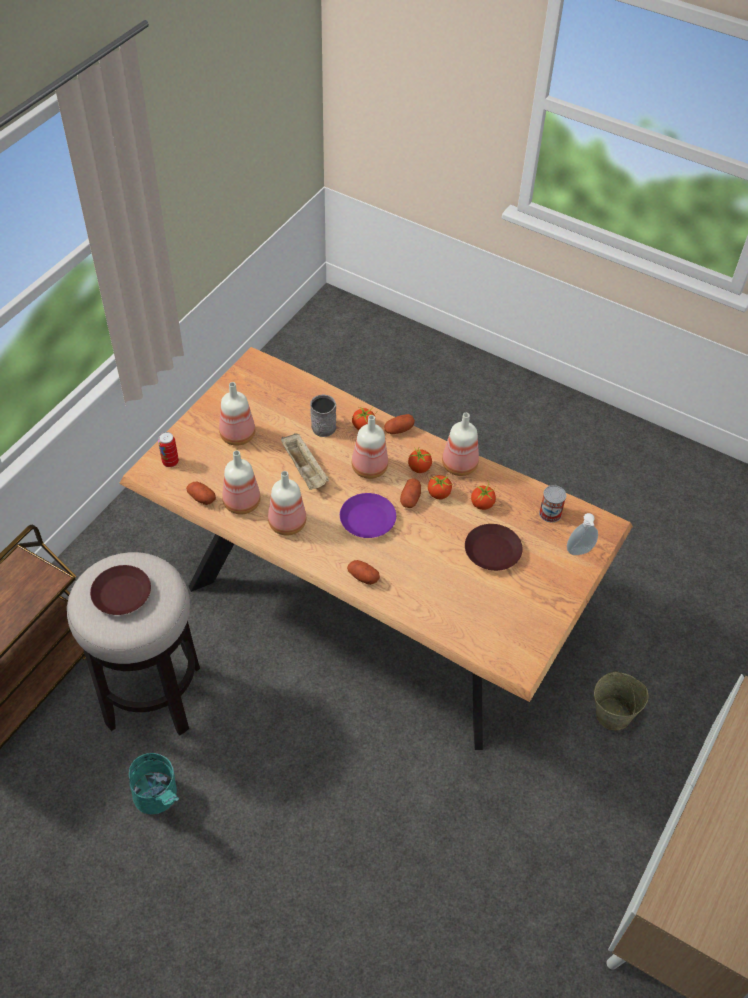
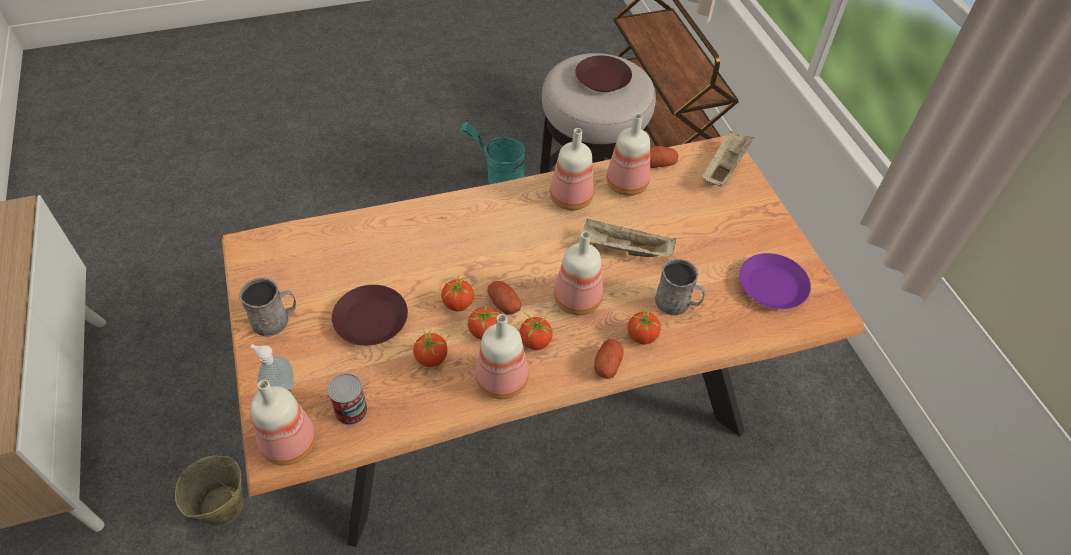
camera: 130 degrees right, 0 degrees up
(170, 462) = (724, 167): can -> beige tray
(237, 435) = (721, 229): bottle -> bottle (291, 443)
(363, 577) = (457, 209): potato -> none
(367, 519) = (515, 254): purple plate -> purple plate (773, 286)
(435, 519) = (458, 304): none -> tomato
(546, 597) = (275, 320): none -> grey mug

